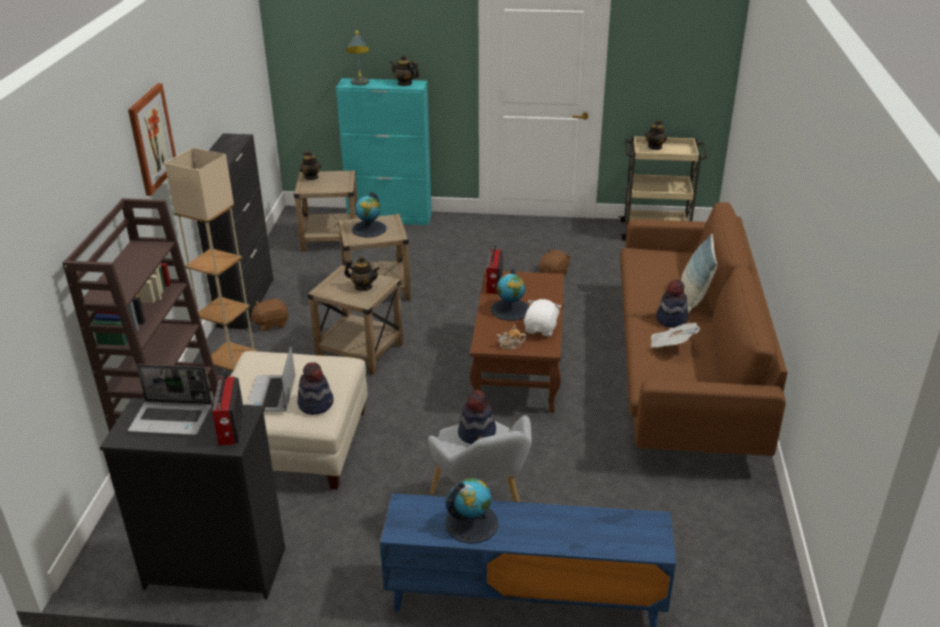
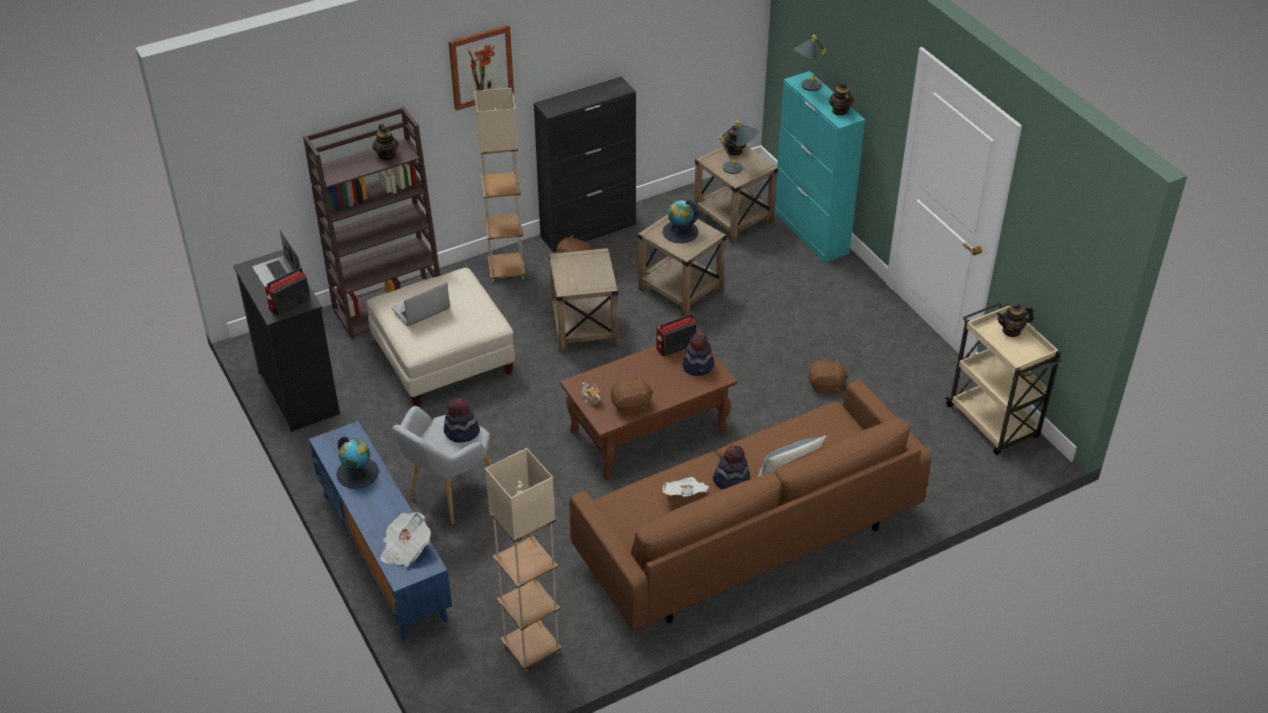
camera: 55 degrees right, 10 degrees up
(316, 403) = (430, 336): hat -> hat (698, 366)
(334, 183) = (739, 169): none -> grey table lamp
(363, 287) = (586, 277): teapot -> teapot (387, 155)
(510, 310) = (644, 375): globe -> none
(541, 329) = (631, 406): white plush toy -> brown plush toy
(618, 531) = (405, 549): none -> newspaper
(728, 541) = (531, 648): none -> beige floor lamp

